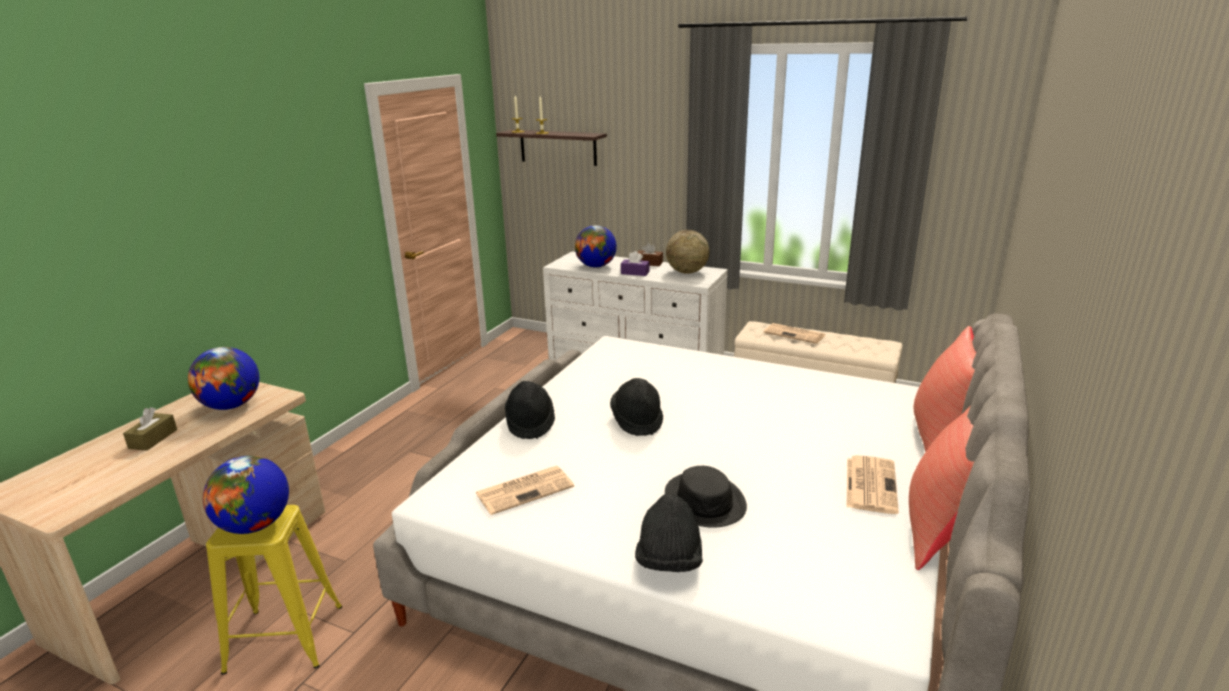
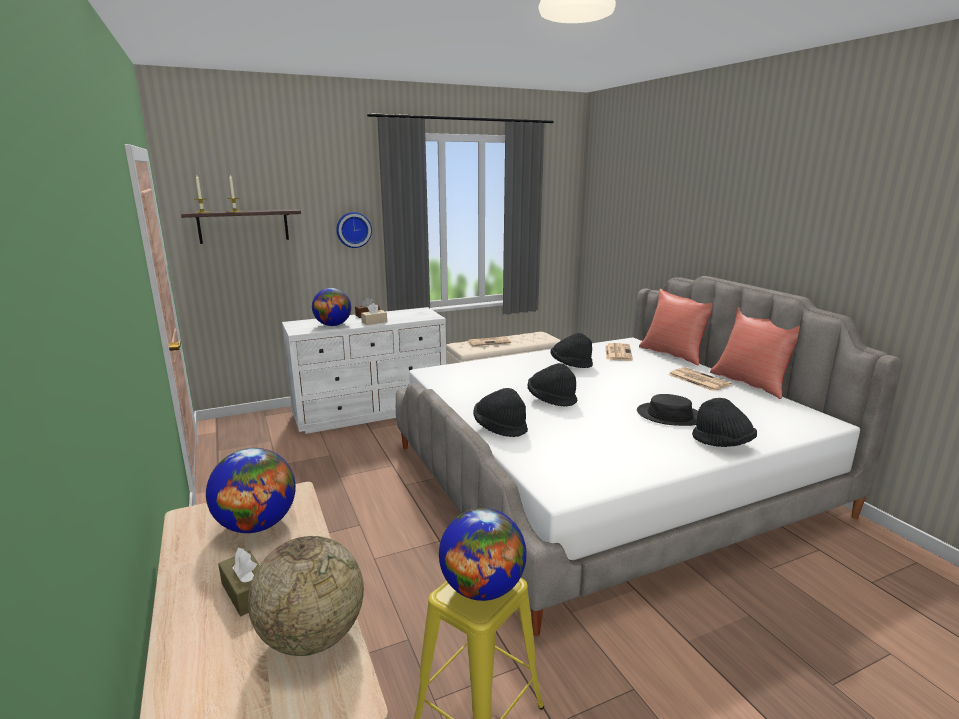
camera: 50 degrees left, 5 degrees down
(525, 489) = (590, 456): newspaper -> newspaper (617, 352)
(635, 273) = (374, 322): purple tissue box -> beige tissue box
(662, 161) = (353, 229): none -> wall clock
(687, 272) = (408, 314): globe -> globe (312, 637)
(760, 394) = (570, 365): none -> black hat

